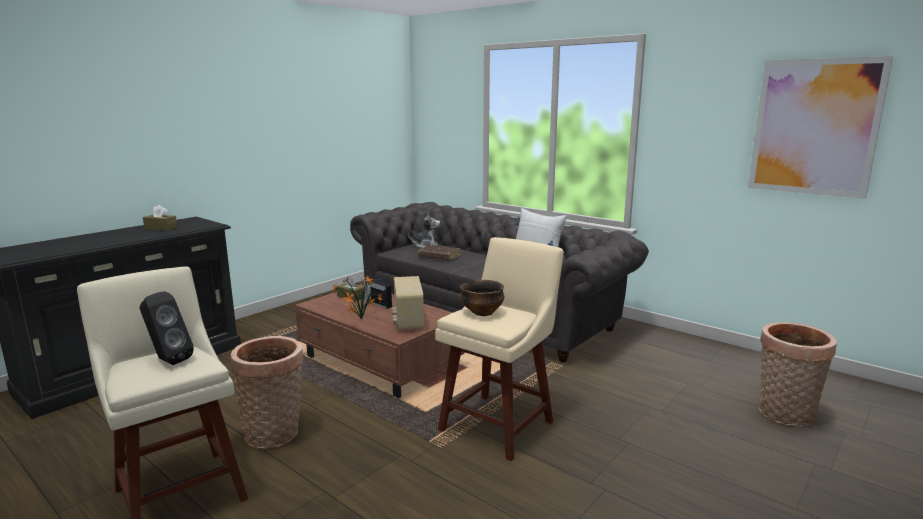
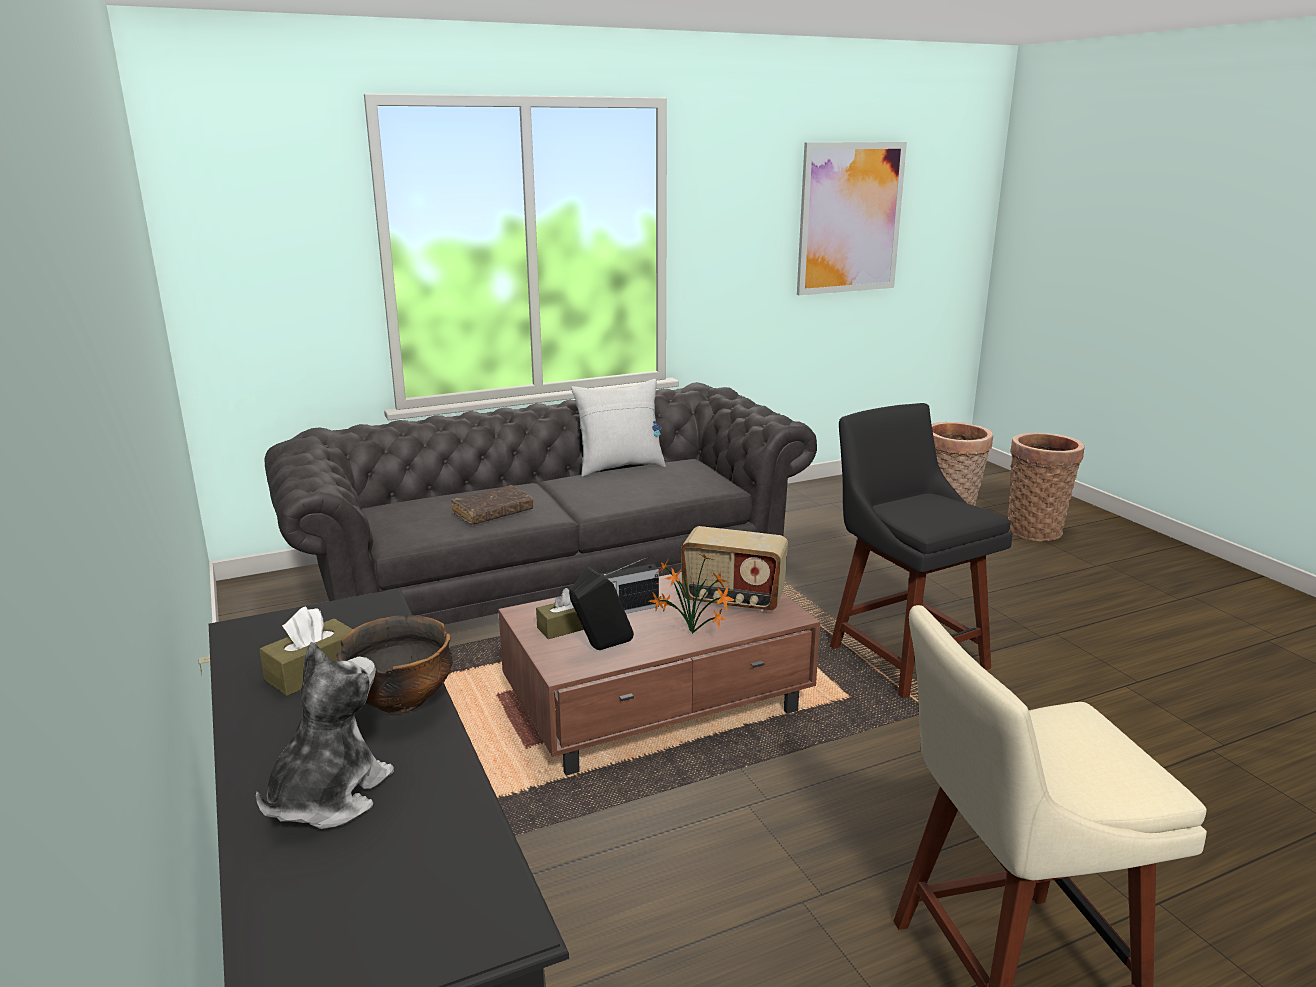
camera: 65 degrees left, 5 degrees up
(167, 360) = (1051, 749): black speaker -> black speaker (600, 649)
(275, 434) = (854, 848): basket -> basket (1034, 529)
(425, 245) = (402, 510): plush toy -> plush toy (328, 796)
(482, 313) = (922, 514): bowl -> bowl (400, 701)
(499, 423) = (904, 654): beige stool -> black stool

